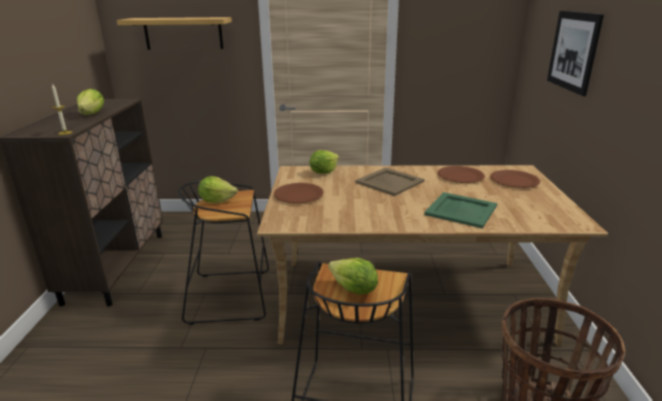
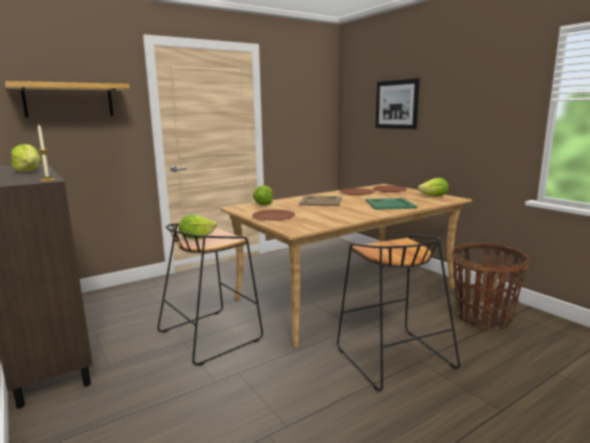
camera: 35 degrees left, 10 degrees down
(354, 290) = (395, 250): lettuce -> lettuce (434, 196)

